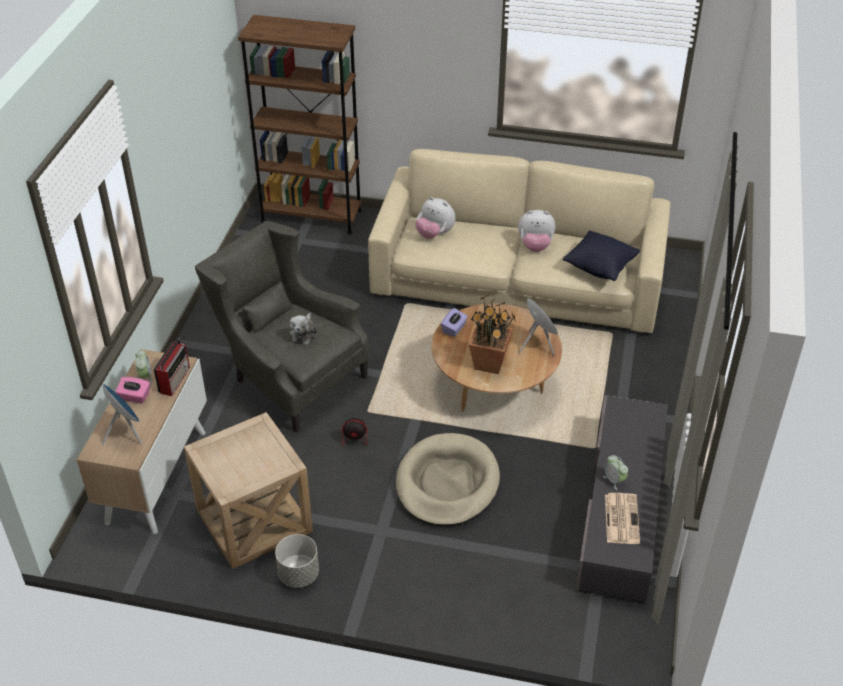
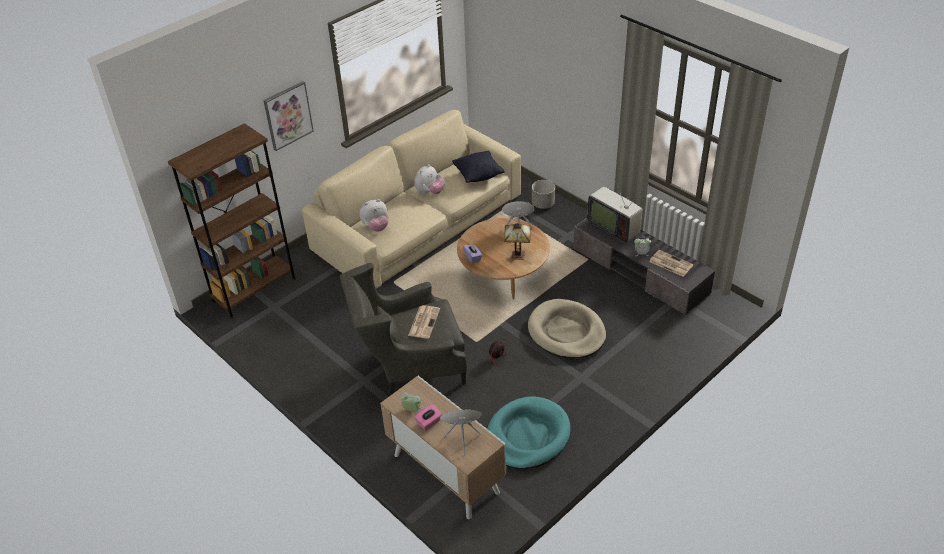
camera: 55 degrees left, 0 degrees up
(175, 379) = (429, 395): radio -> none
(254, 520) = (527, 435): beige side table -> turquoise dog bed
(299, 574) = (589, 430): grey planter -> grey planter (543, 204)
(303, 333) = (424, 322): plush toy -> newspaper
(420, 50) = (288, 115): none -> picture
(490, 363) = (516, 256): potted plant -> table lamp
(641, 433) = (614, 227): none -> television

